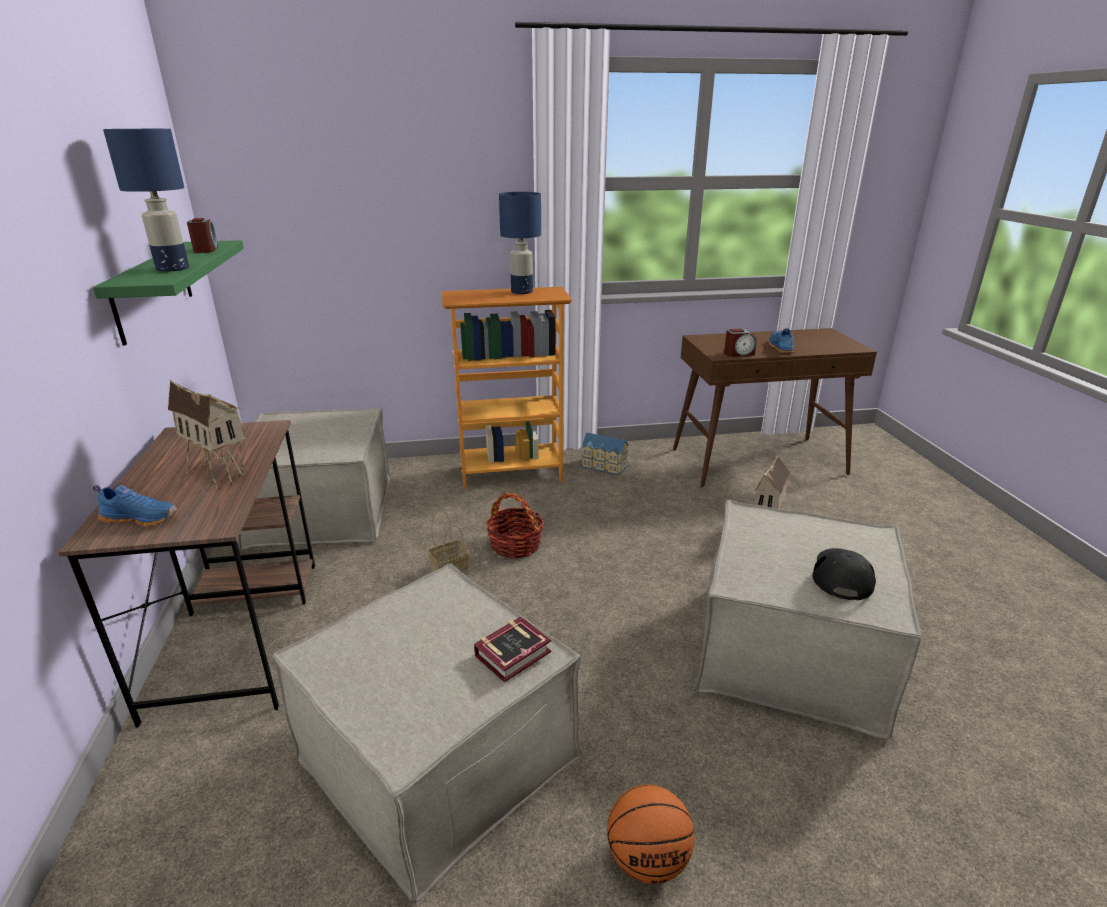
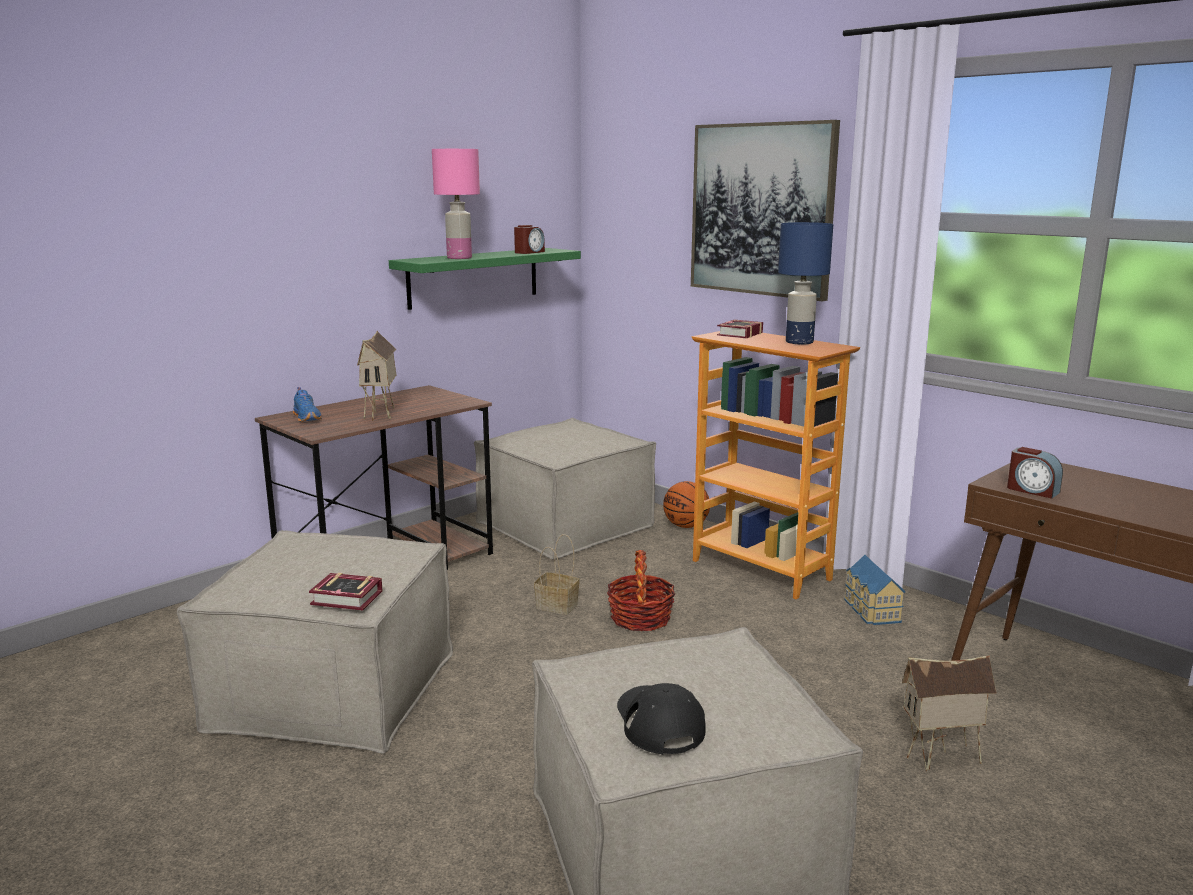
camera: 55 degrees right, 10 degrees down
(174, 269) = (460, 258): blue table lamp -> pink table lamp
(434, 183) = (761, 209): none -> picture
(465, 295) = (738, 334): none -> book
(647, 859) = (297, 827): basketball -> basketball (685, 526)
(780, 347) = (1129, 505): blue shoe -> none
(842, 575) = (659, 722): black cap -> black cap turned 90 degrees counterclockwise

